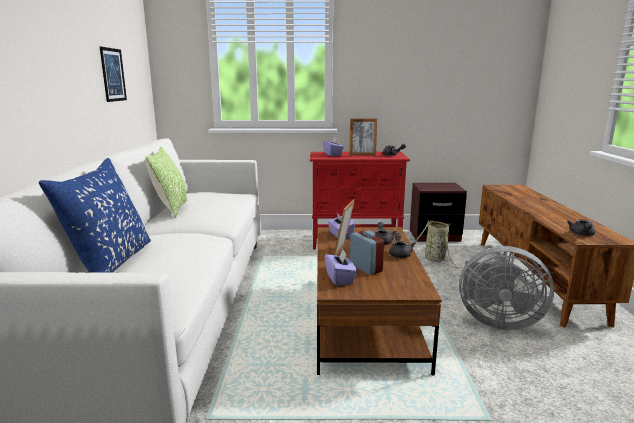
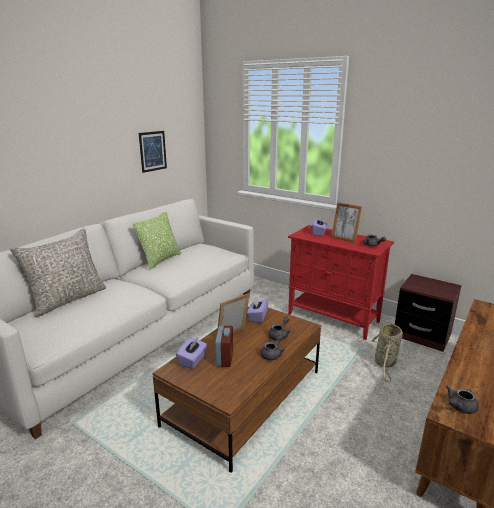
camera: 35 degrees right, 5 degrees up
(110, 262) = (67, 299): blue pillow -> grey pillow
(495, 321) = (354, 453): grey fan -> none

